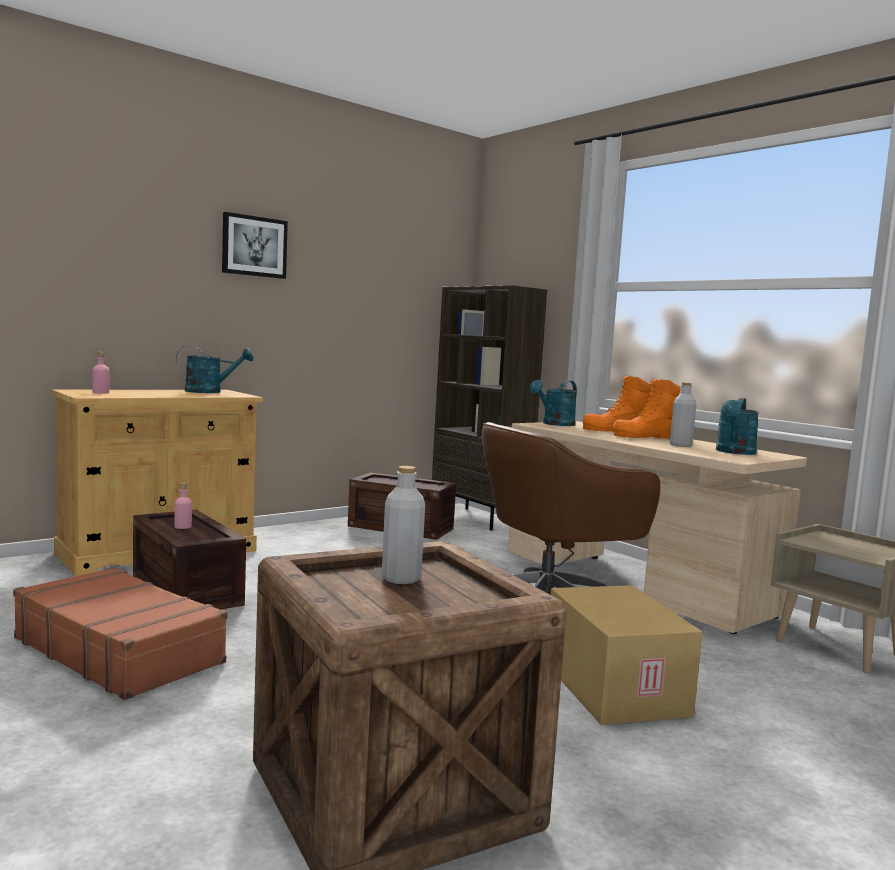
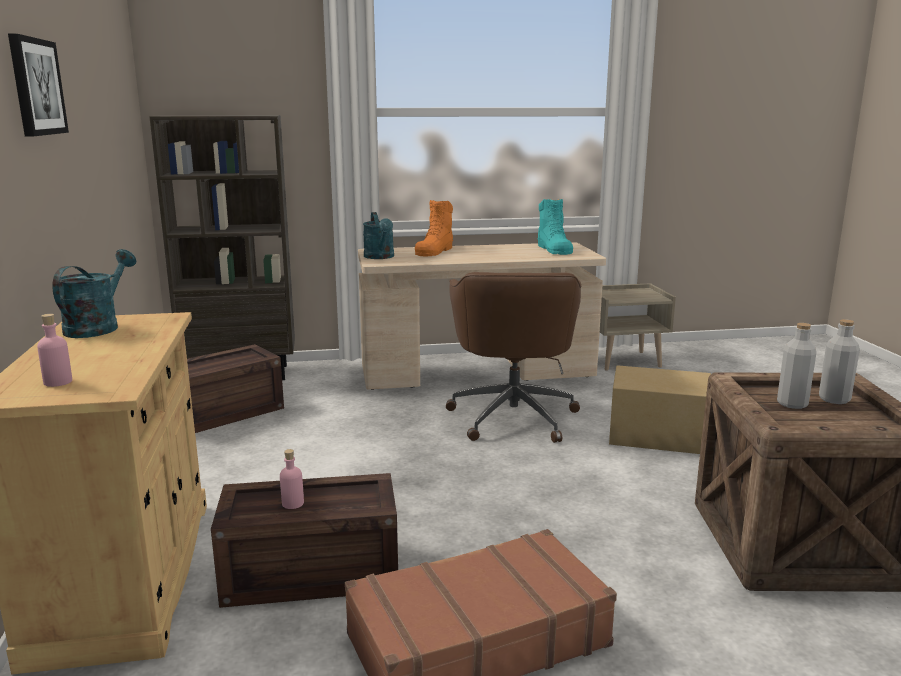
camera: 60 degrees left, 10 degrees up
(646, 437) = (470, 251): orange boot -> none
(680, 445) = (518, 253): grey bottle -> grey bottle (834, 399)
(734, 452) = (554, 249): turquoise watering can -> turquoise boot

